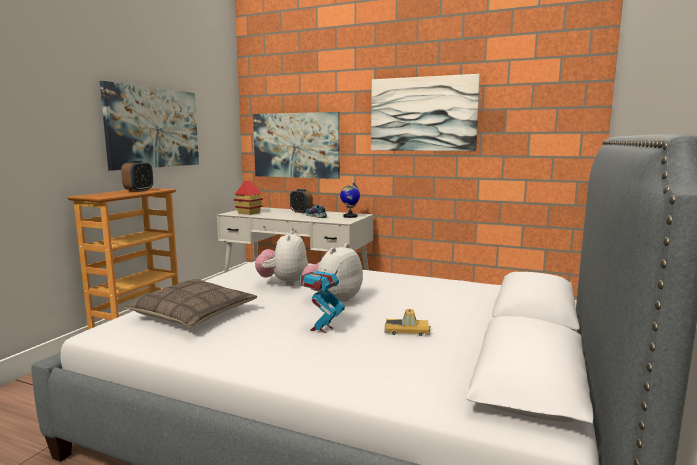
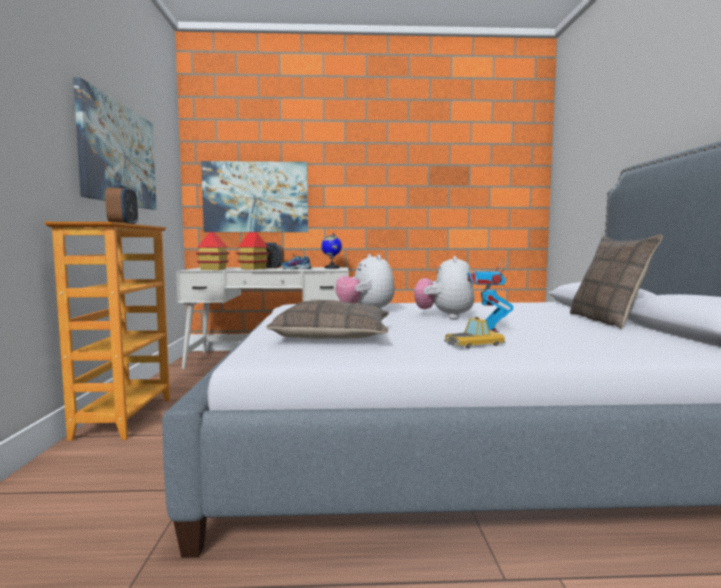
camera: 25 degrees left, 5 degrees down
(281, 214) = (253, 269): none -> toy house
(407, 330) = (556, 325): toy car -> toy car (475, 344)
(423, 114) = (395, 167): picture -> none
(480, 332) = (607, 320): none -> pillow

